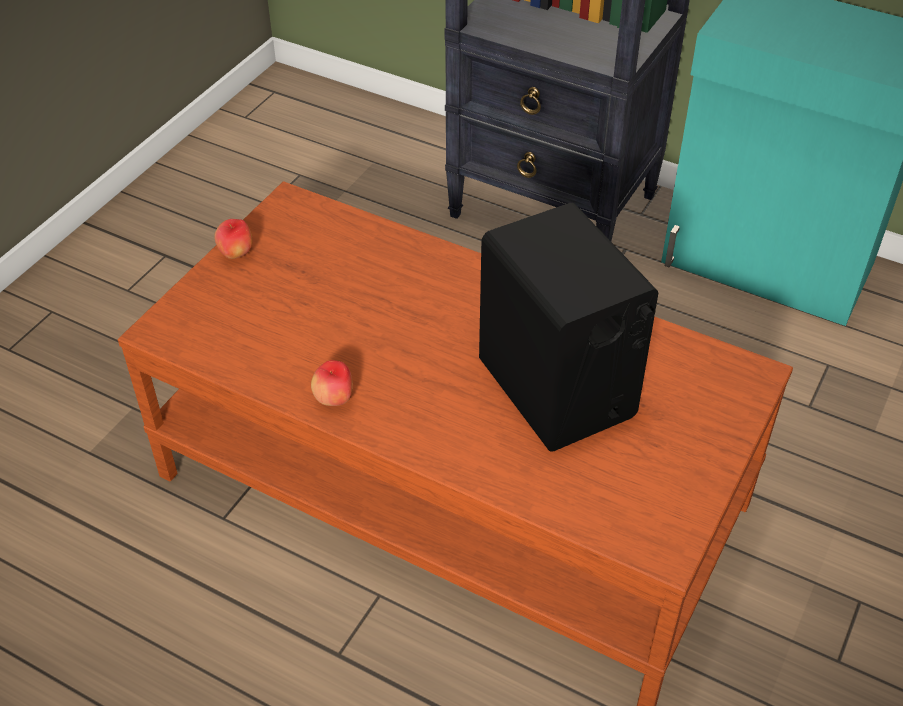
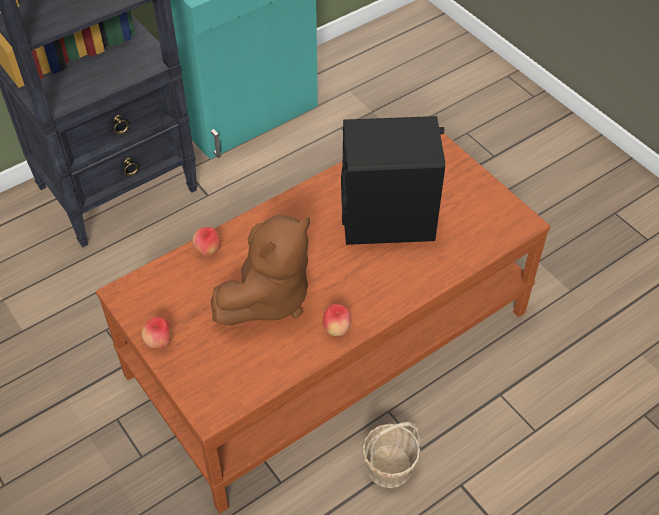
camera: 65 degrees left, 5 degrees up
(294, 625) = (388, 466): none -> basket
(350, 319) = (268, 297): none -> brown plush toy
(391, 242) = (207, 251): none -> apple

